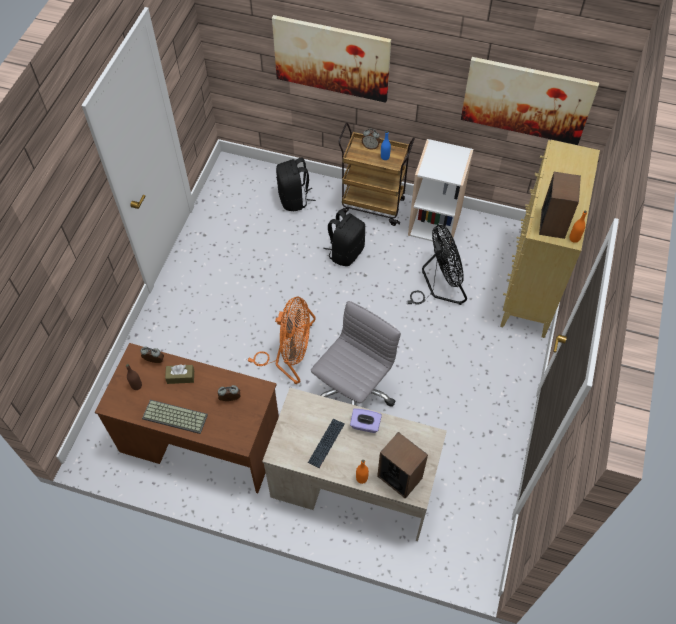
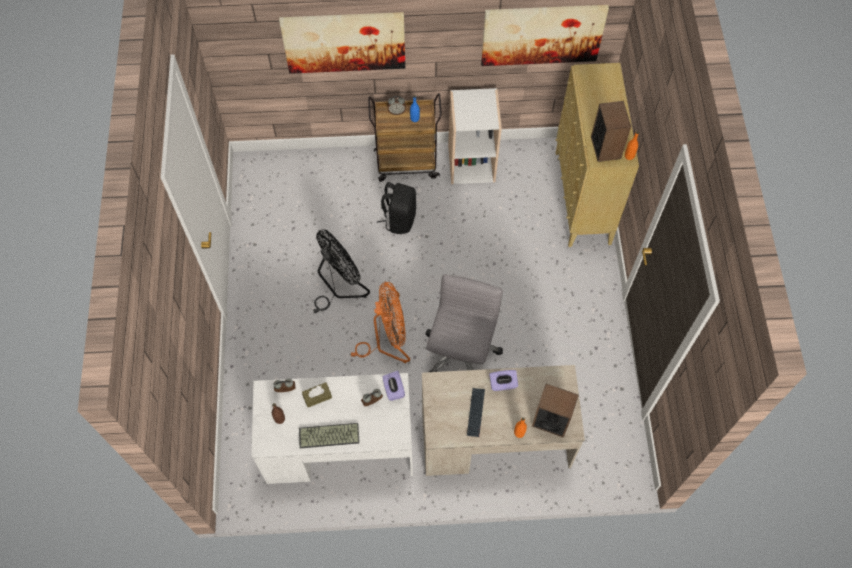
camera: 20 degrees left, 5 degrees up
(200, 441) = (339, 447): brown desk -> white desk
(255, 394) = (393, 389): none -> purple tissue box
(294, 199) = (328, 180): black backpack -> none
(437, 283) = (496, 222): black fan -> black fan (337, 282)

